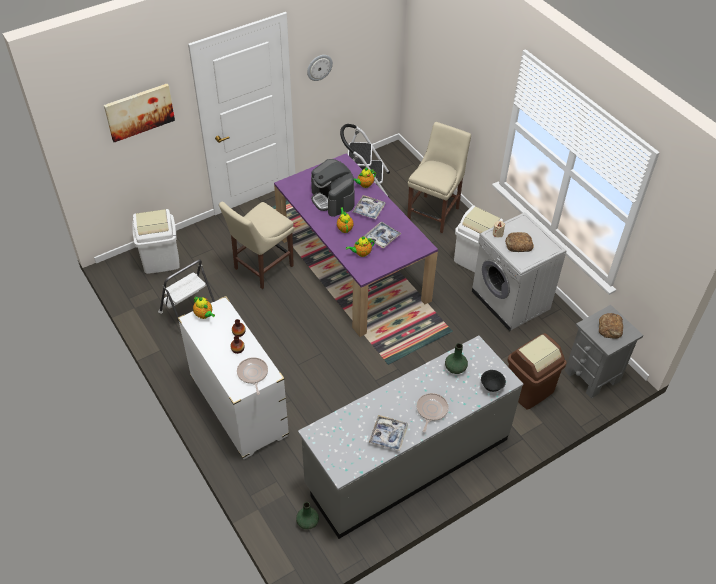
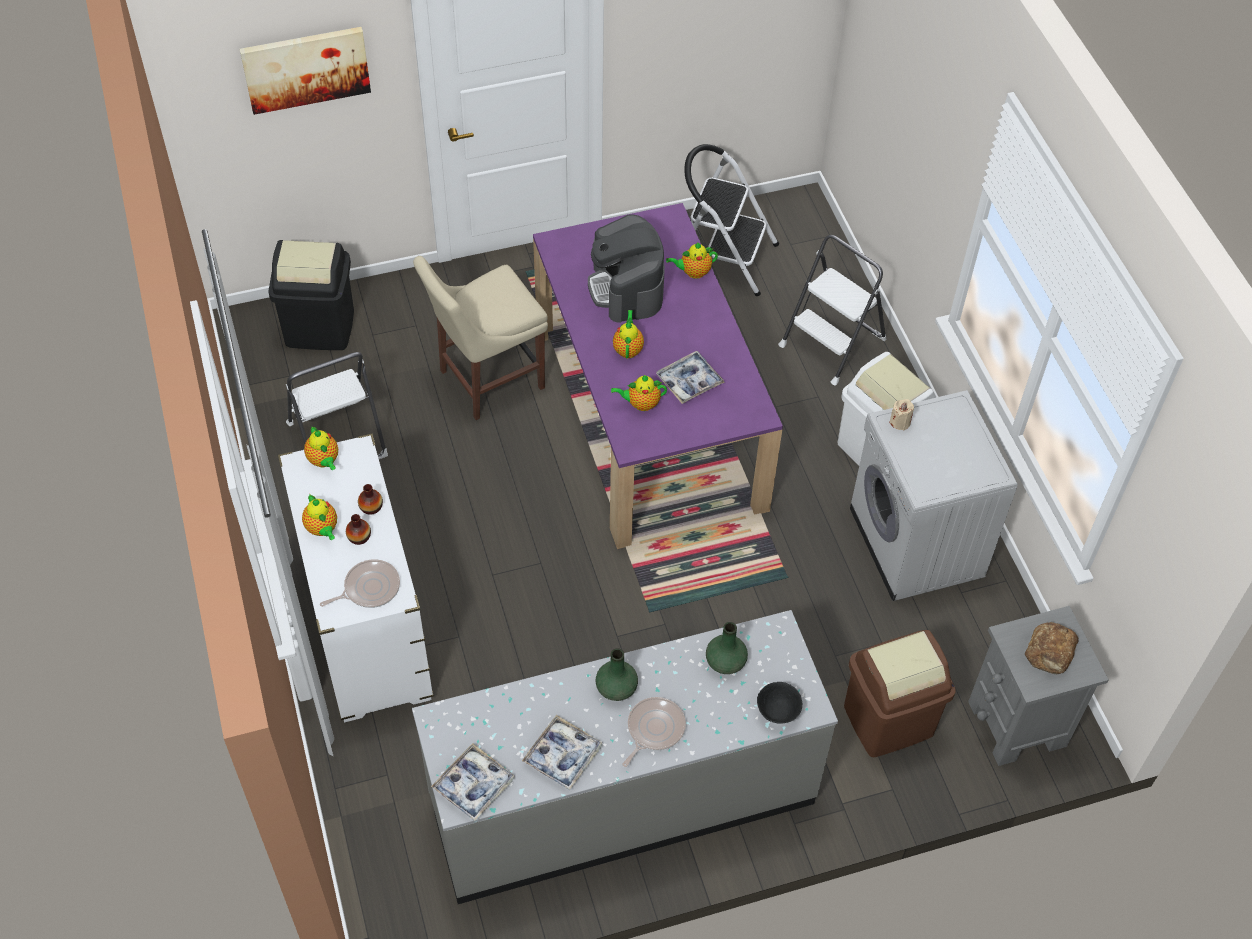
camera: 15 degrees right, 5 degrees up
(161, 260) = (320, 327): white trash can -> black trash can
(216, 350) = (322, 529): none -> teapot
(252, 374) = (369, 588): frying pan -> frying pan turned 60 degrees clockwise
(307, 521) = (415, 860): green vase -> green vase (616, 687)
(319, 67) = (663, 34): wall clock -> none
(369, 210) = (684, 323): tray -> tray (473, 785)
(435, 212) = (836, 340): beige chair -> white step ladder
(518, 244) = (930, 452): bread -> none

